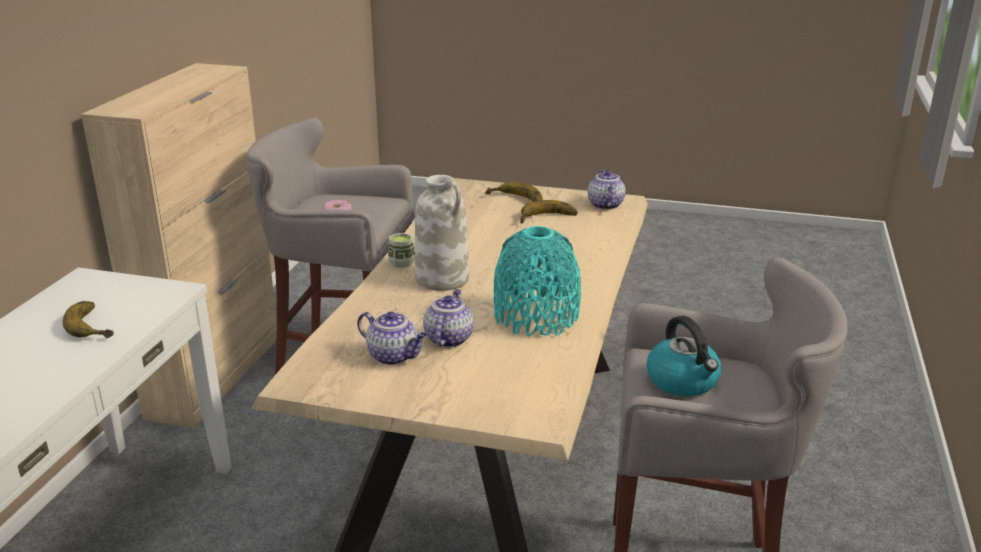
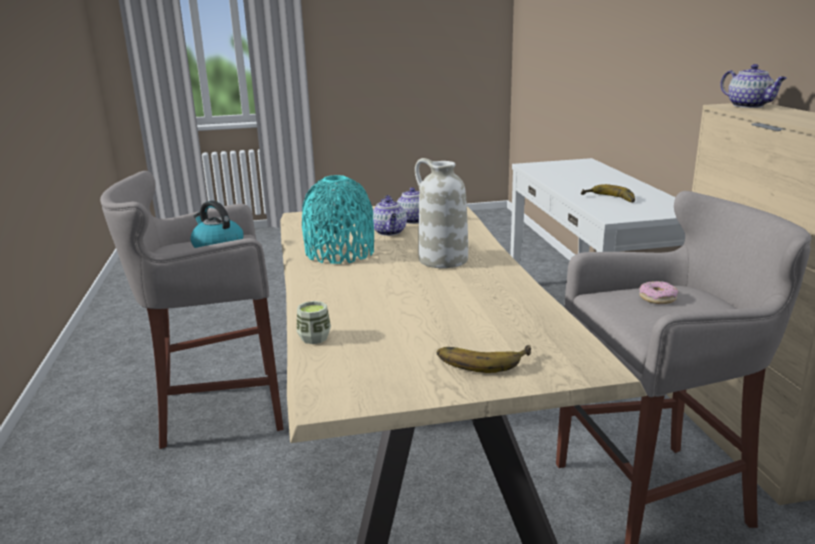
camera: 155 degrees right, 5 degrees down
(401, 263) = (495, 263): cup -> cup (314, 338)
(548, 219) = (409, 340): banana -> none
(605, 205) = (350, 384): teapot -> teapot (749, 106)

